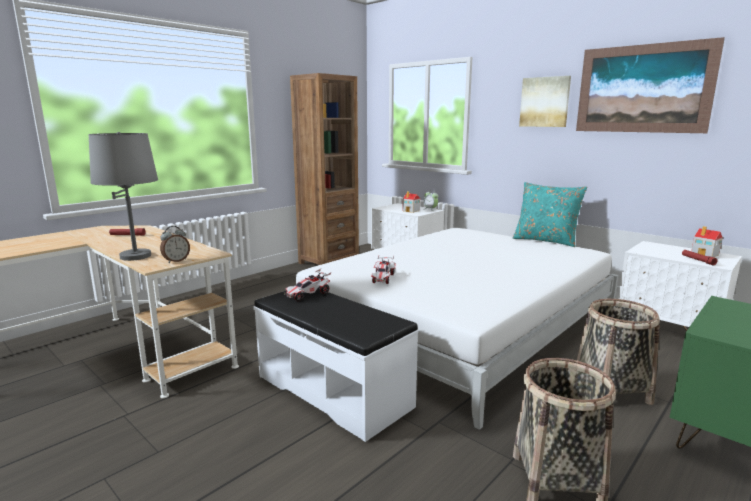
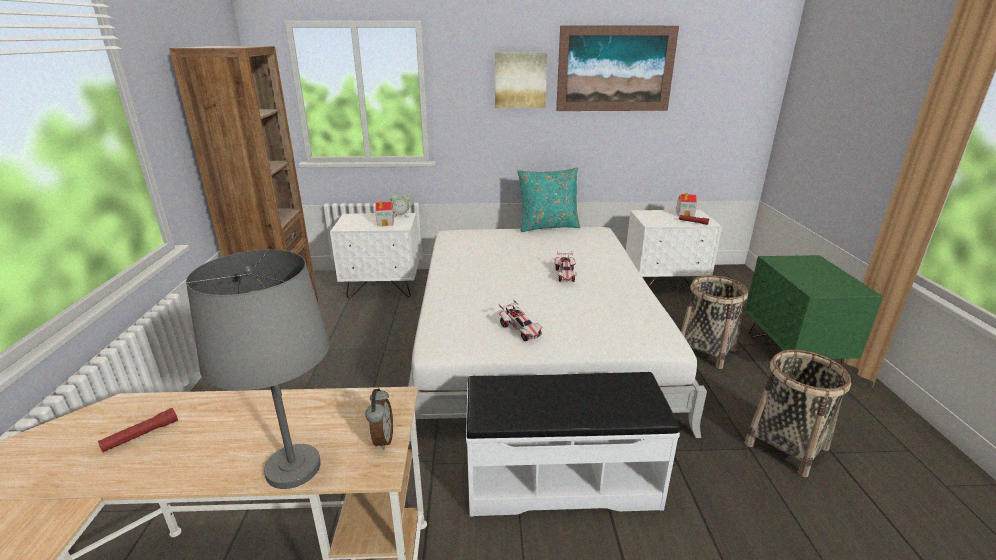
camera: 45 degrees left, 10 degrees up
(308, 295) = (507, 391): toy car -> toy car (565, 275)

